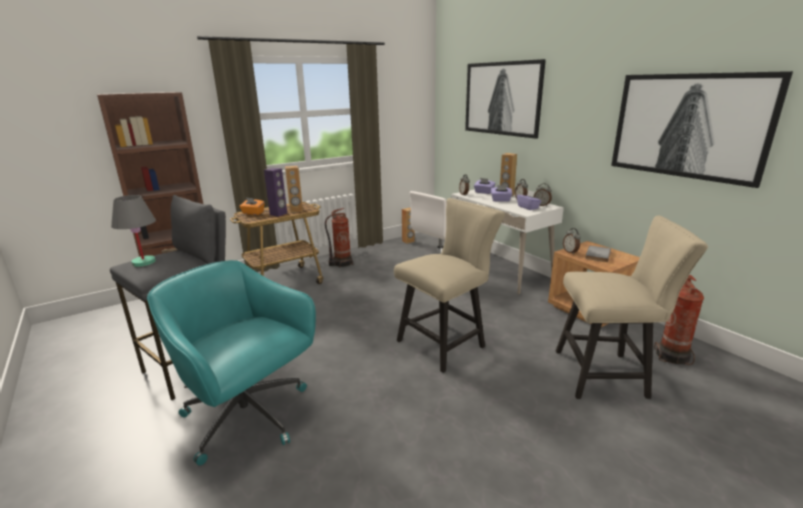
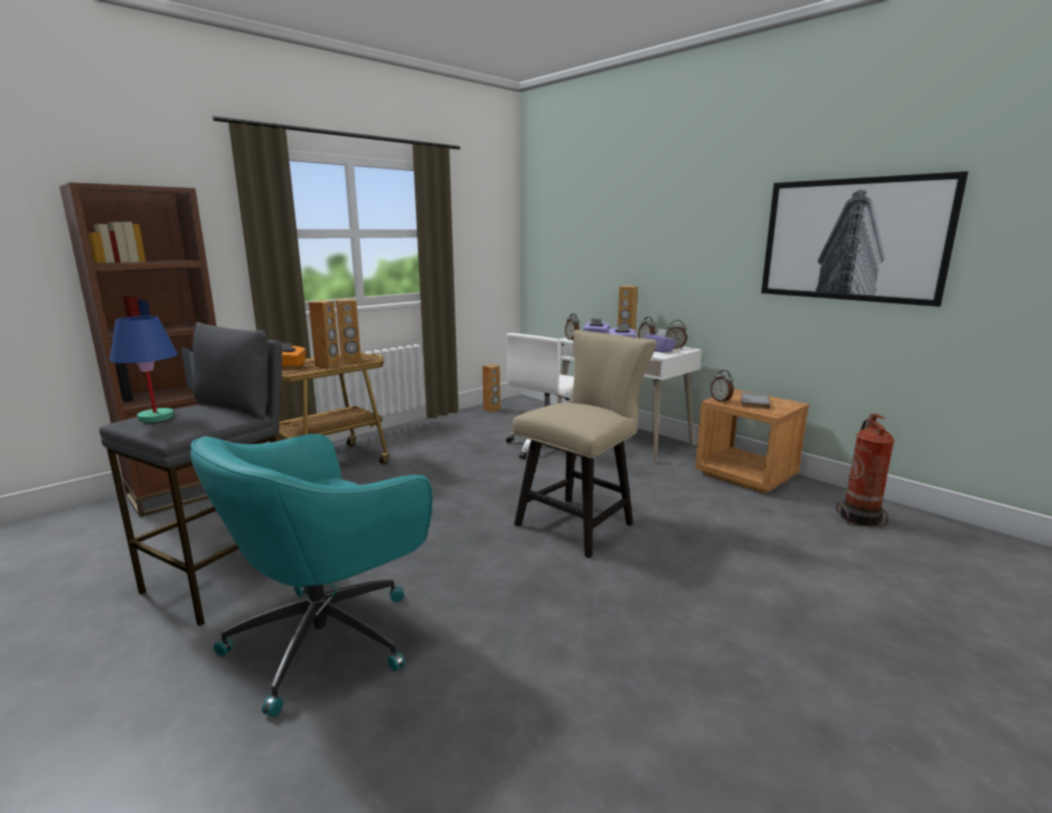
camera: 10 degrees left, 5 degrees down
(144, 262) = (156, 417): grey table lamp -> blue table lamp
(248, 417) = (328, 637): turquoise office chair -> turquoise office chair turned 75 degrees counterclockwise
(278, 214) = (328, 365): purple speaker -> brown speaker
(341, 263) = (408, 438): fire extinguisher -> none
(501, 98) = (613, 219): picture -> none
(607, 374) = (793, 544): beige chair -> none

